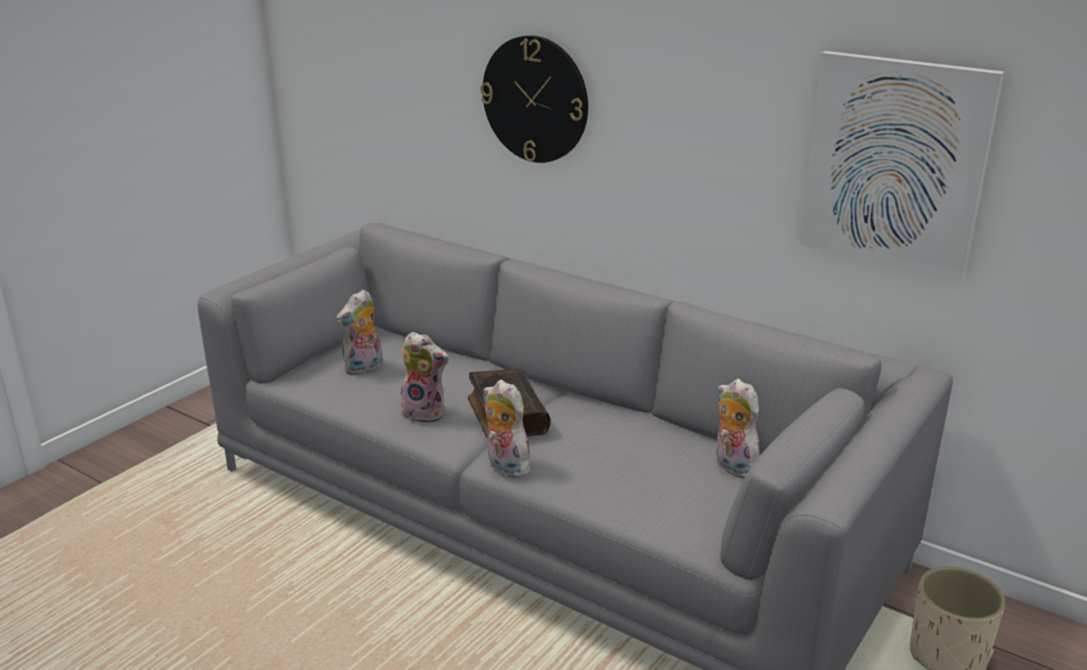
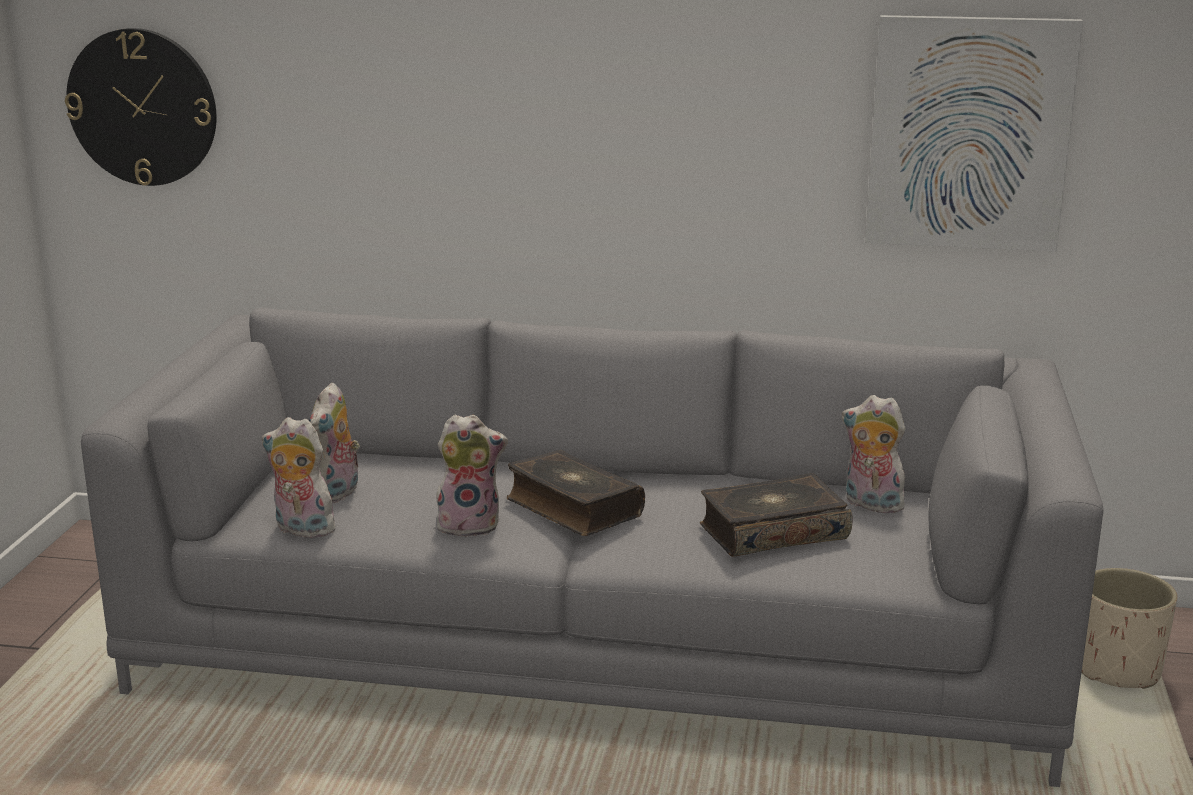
camera: 25 degrees left, 5 degrees down
(504, 466) = (623, 559): plush toy -> plush toy (301, 530)
(535, 99) = (489, 113): wall clock -> wall clock (142, 107)
(630, 471) = (772, 532): none -> book

